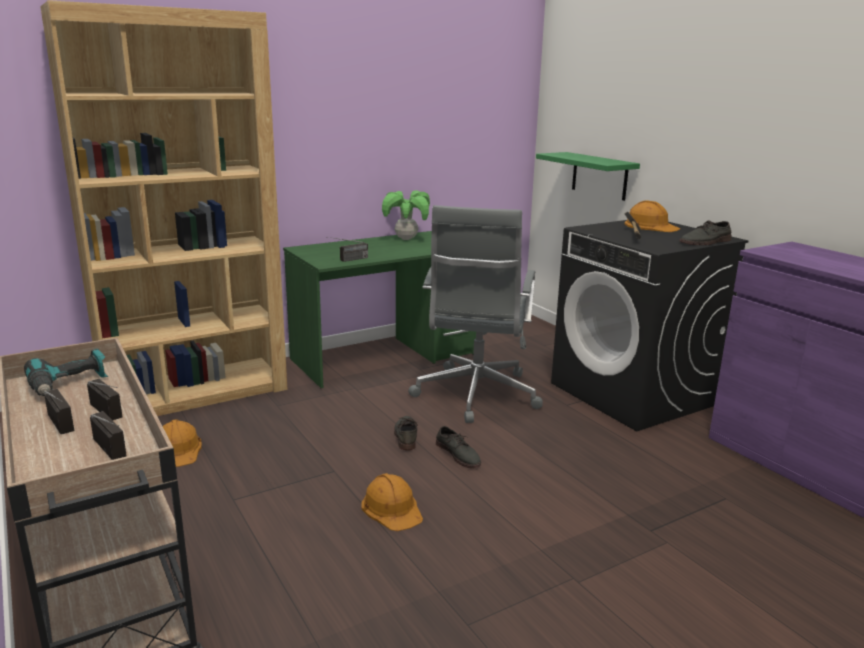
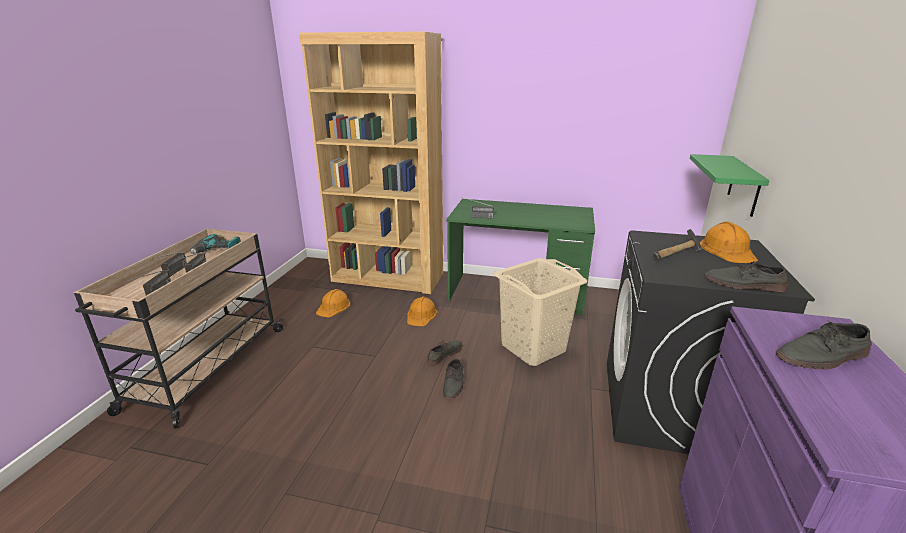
camera: 45 degrees right, 5 degrees up
(392, 508) = (365, 396): orange hard hat -> orange hard hat (421, 315)
(406, 239) = (552, 210): potted plant -> none
(475, 395) = (532, 348): grey office chair -> beige laundry basket
(824, 259) = (822, 356): none -> grey shoe

